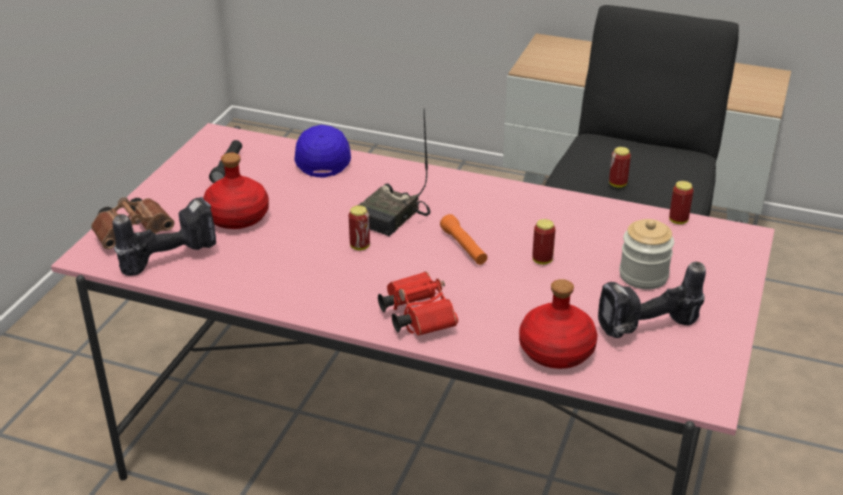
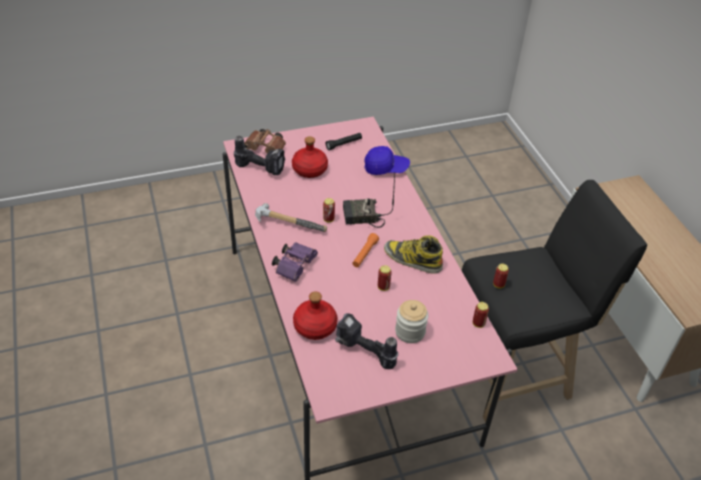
camera: 50 degrees right, 10 degrees up
(321, 283) = (289, 223): none -> hammer
(323, 159) = (386, 168): blue cap -> blue cap turned 45 degrees clockwise
(416, 316) = (295, 265): red binoculars -> purple binoculars
(517, 216) = (412, 259): none -> boot

